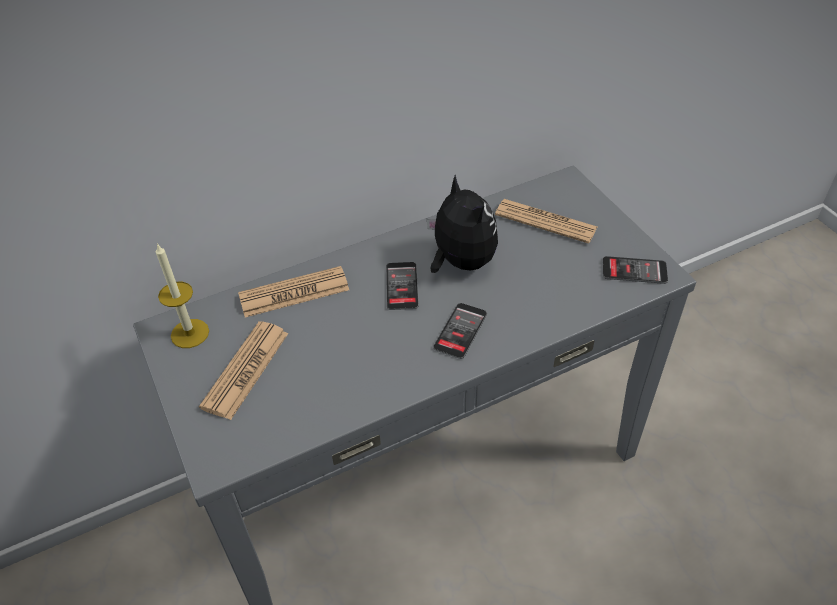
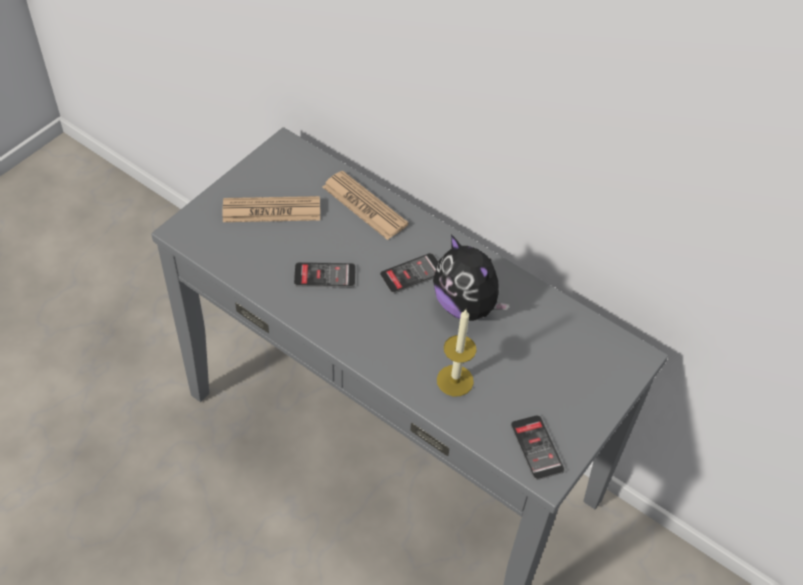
camera: 60 degrees right, 5 degrees up
(190, 333) = (289, 162): candle -> candle (455, 380)
(460, 262) = (466, 305): plush toy -> plush toy turned 105 degrees clockwise
(460, 331) = (383, 332): phone -> phone (325, 275)
(545, 221) = (562, 354): newspaper -> none

